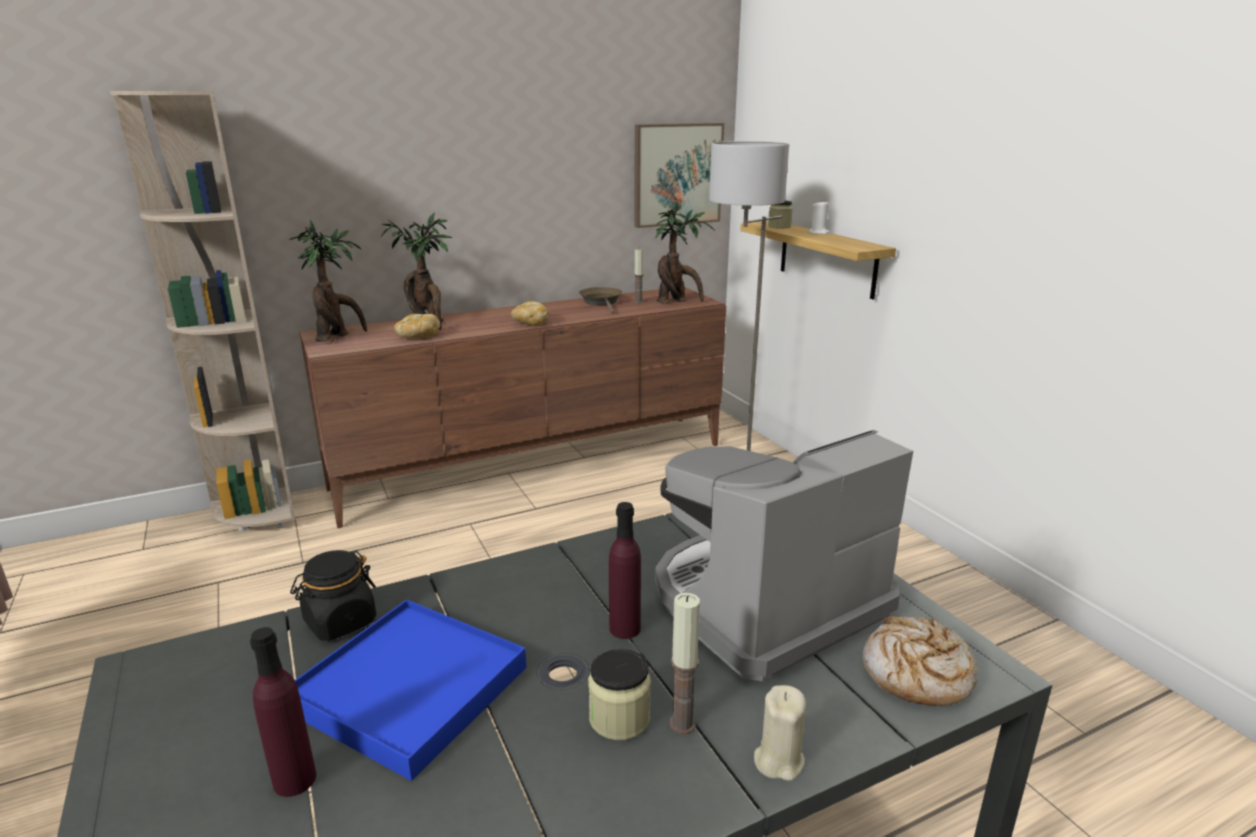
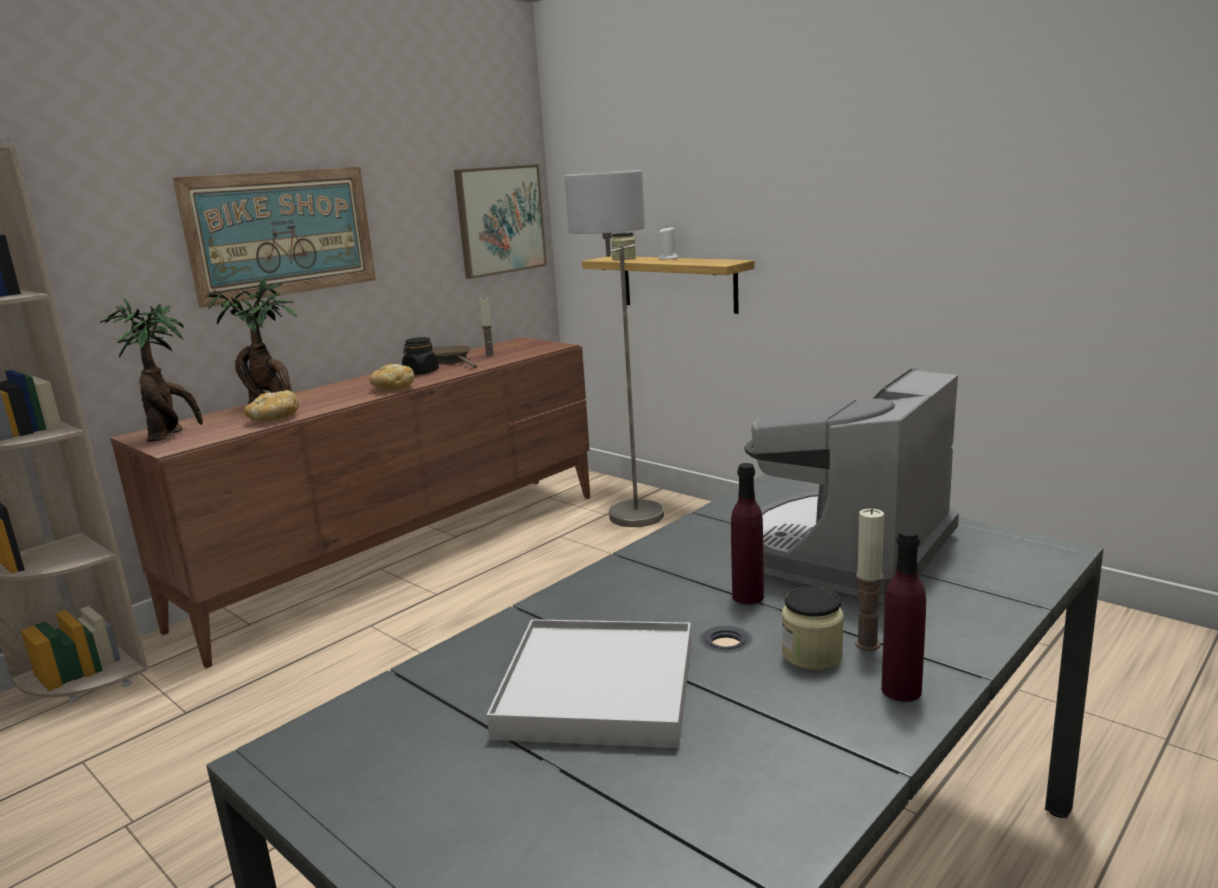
camera: 20 degrees left, 5 degrees down
(294, 780) = (564, 782): purple bottle -> purple bottle (901, 690)
(340, 622) = (463, 662): black jar -> black jar (421, 372)
(410, 688) = (597, 688): blue tray -> white tray
(461, 174) = (282, 233): none -> picture
(676, 302) = (529, 350): potted plant -> none
(778, 760) = (964, 644): beige candle -> none
(916, 674) = (1007, 565): bread -> none

